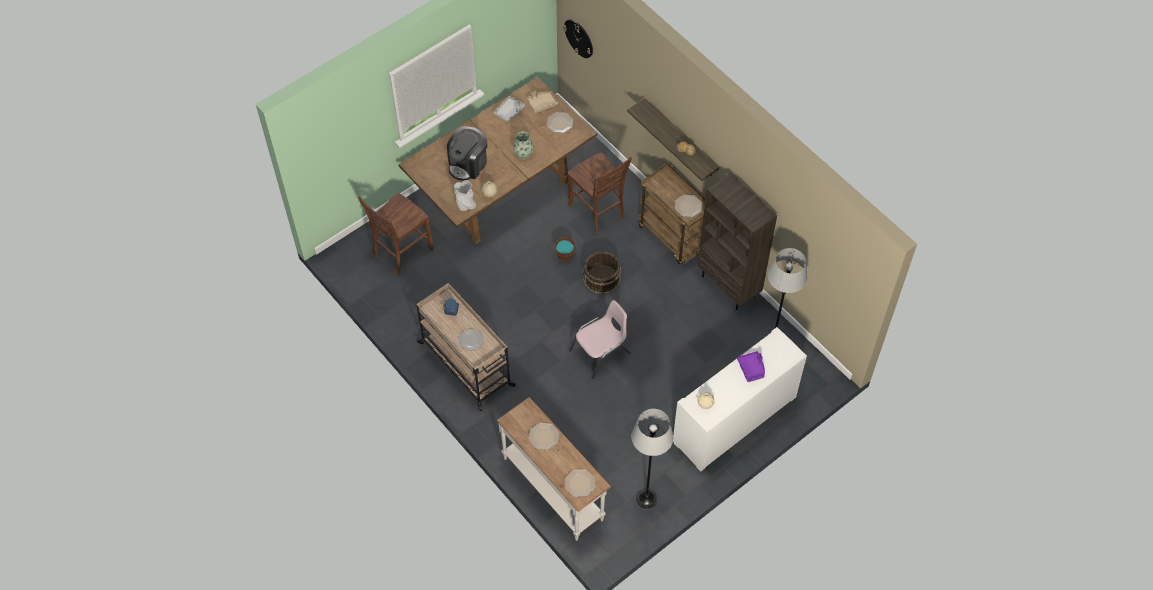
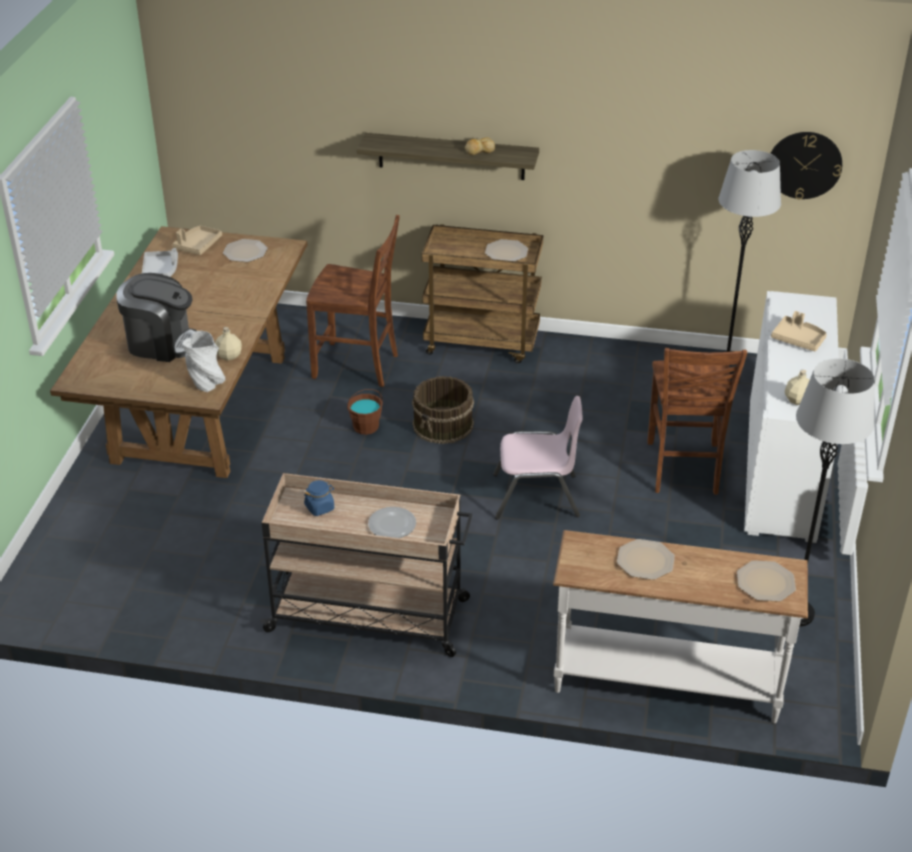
camera: 40 degrees left, 20 degrees down
(401, 252) = (121, 544): brown chair -> brown chair (683, 469)
(468, 164) = (161, 343): coffee machine -> coffee machine turned 75 degrees counterclockwise
(523, 153) = (230, 299): vase -> none
(579, 38) = (209, 120): wall clock -> wall clock (804, 165)
(600, 352) = (536, 496): pink chair -> pink chair turned 75 degrees clockwise
(729, 286) = (603, 353): brown bookcase -> none
(752, 368) = (798, 339): purple tray -> beige tray

